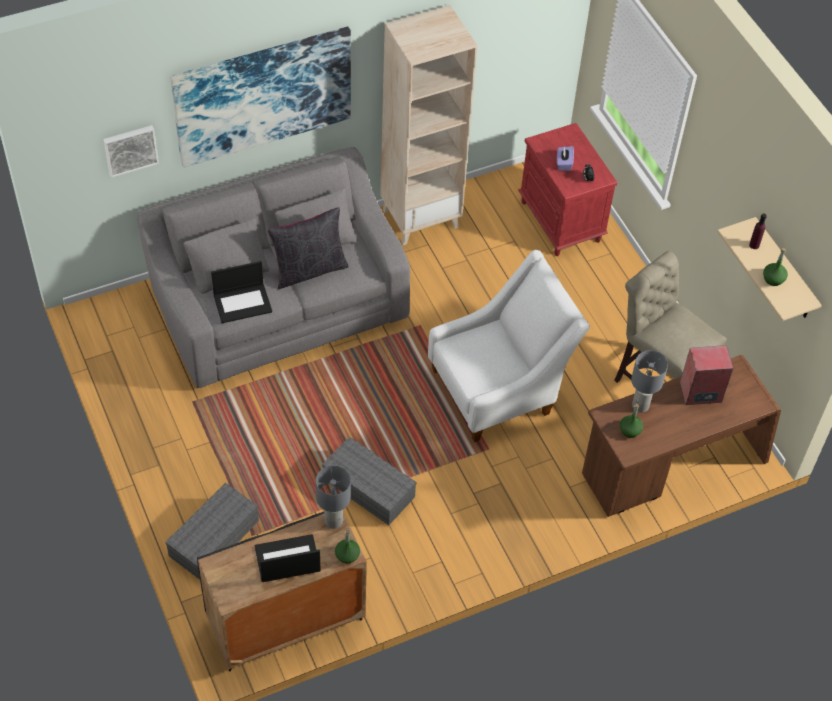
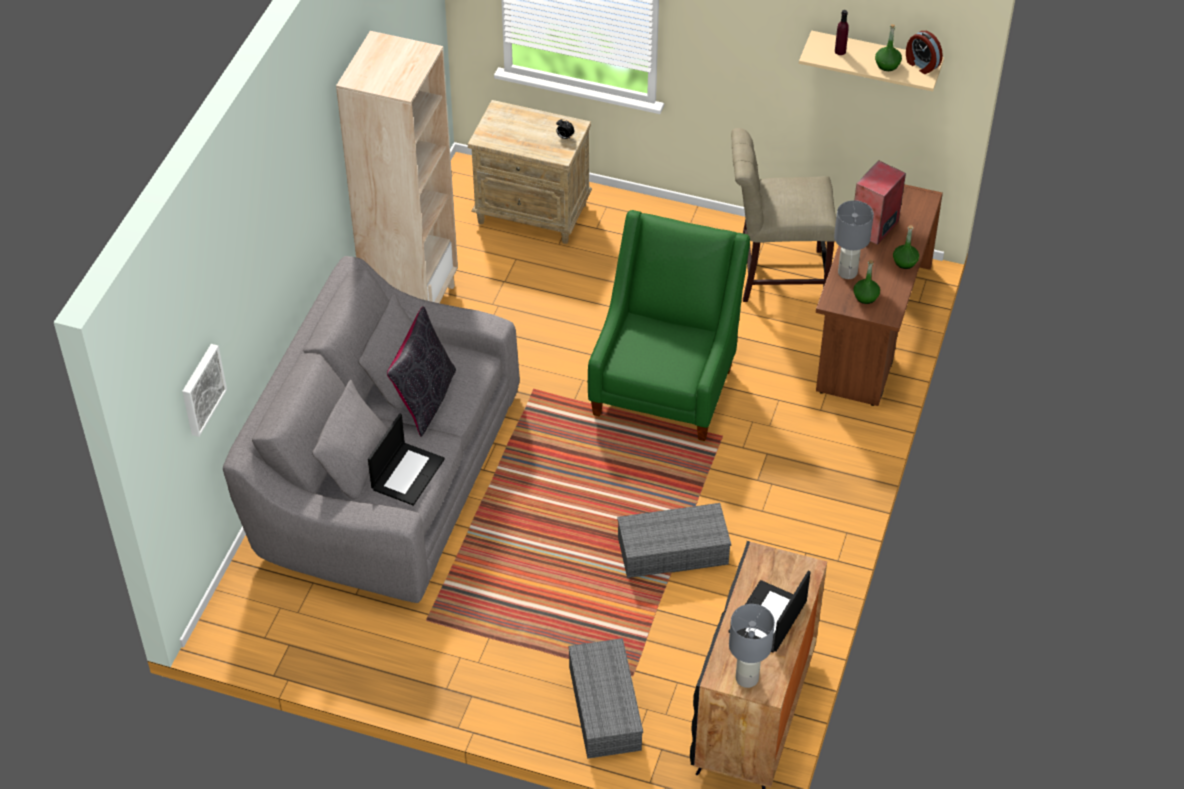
camera: 45 degrees left, 5 degrees down
(263, 95) = (274, 242): picture -> none
(334, 520) = (760, 555): grey table lamp -> grey table lamp (746, 678)
(347, 555) = (807, 570): green bottle -> green bottle (905, 262)
(499, 388) = (666, 383): white armchair -> green armchair
(561, 222) = (533, 213): red nightstand -> beige nightstand
(564, 163) = (528, 139): purple tissue box -> none
(797, 297) = (921, 65): none -> alarm clock

